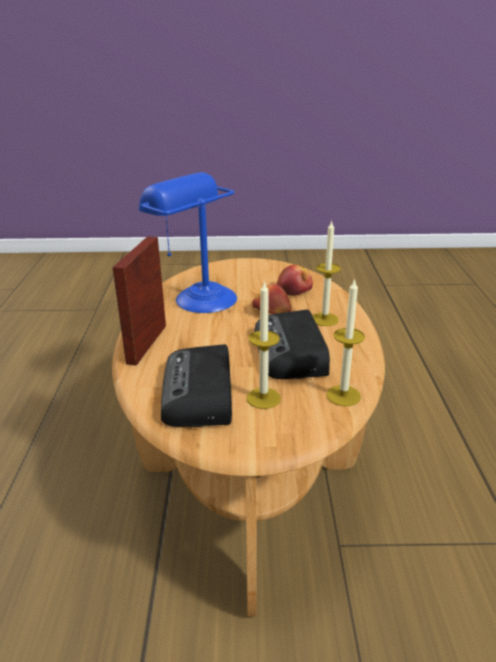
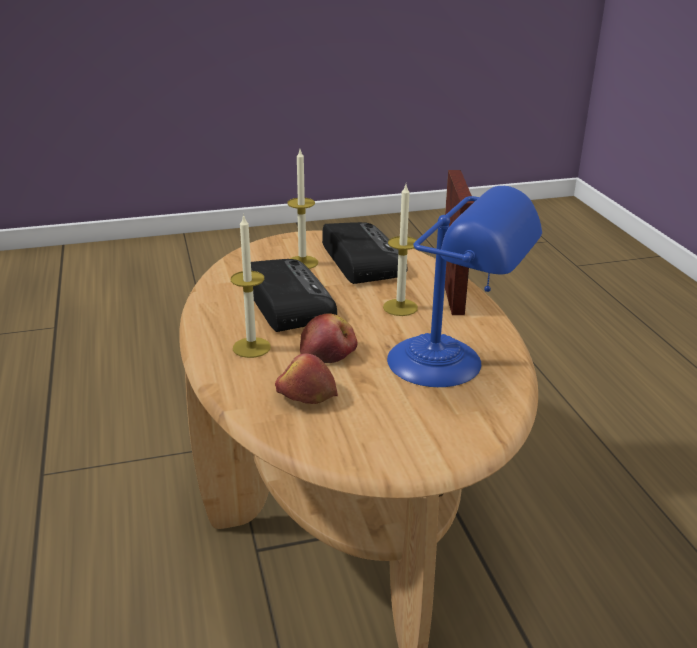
camera: 165 degrees right, 0 degrees up
(343, 395) = (229, 271): candle -> candle (400, 307)

